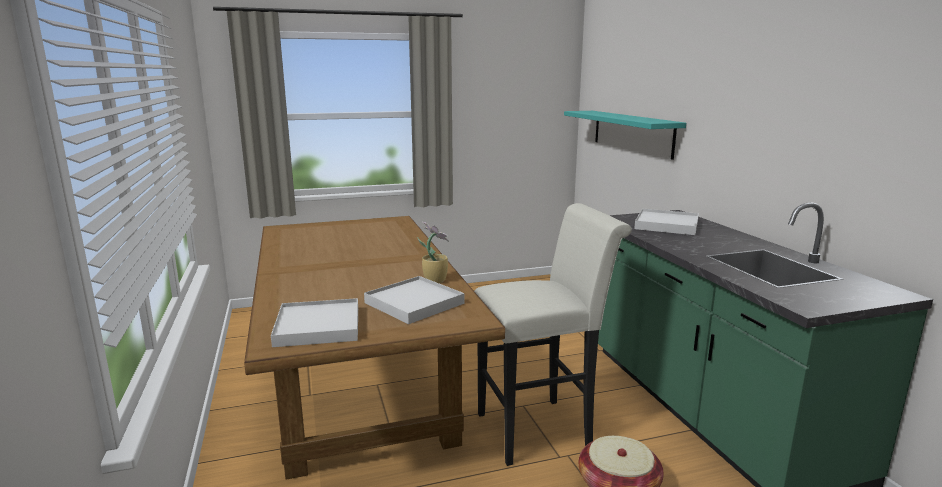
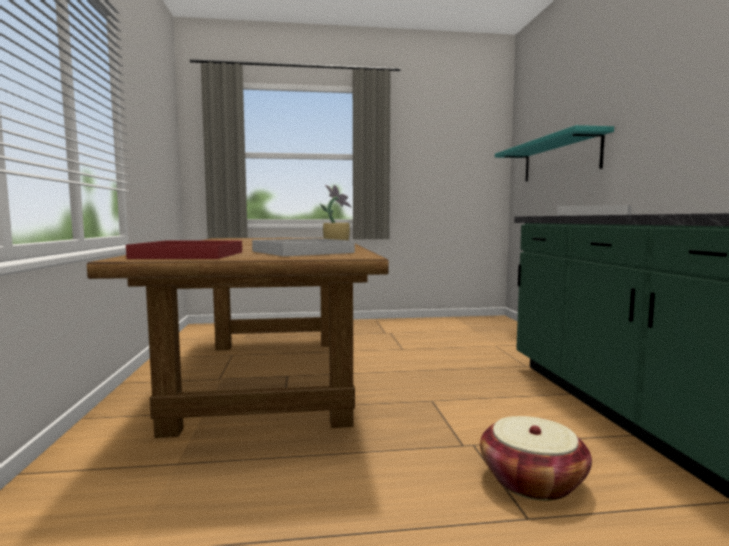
camera: 10 degrees right, 10 degrees down
(318, 326) = (190, 255): white tray -> red tray
(541, 429) = (447, 420): white stool -> none

